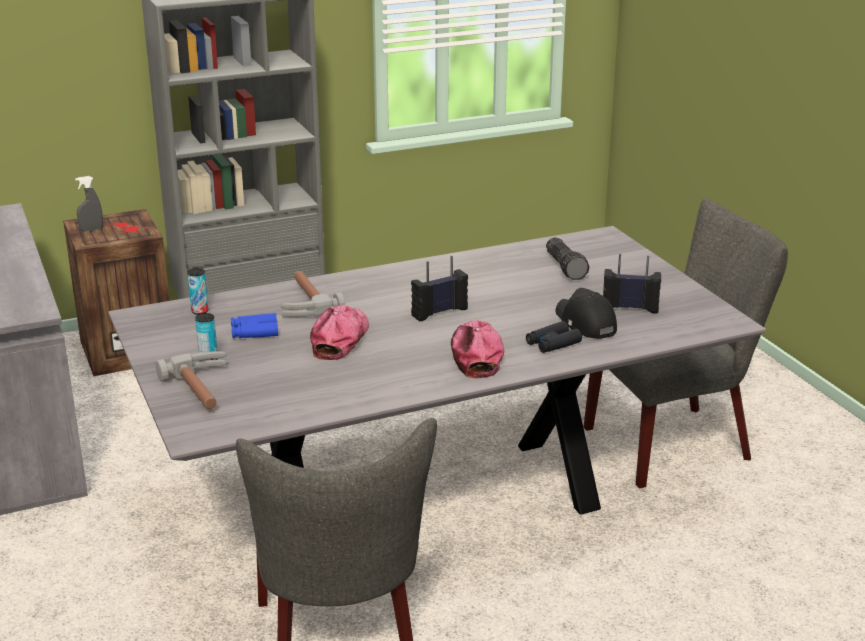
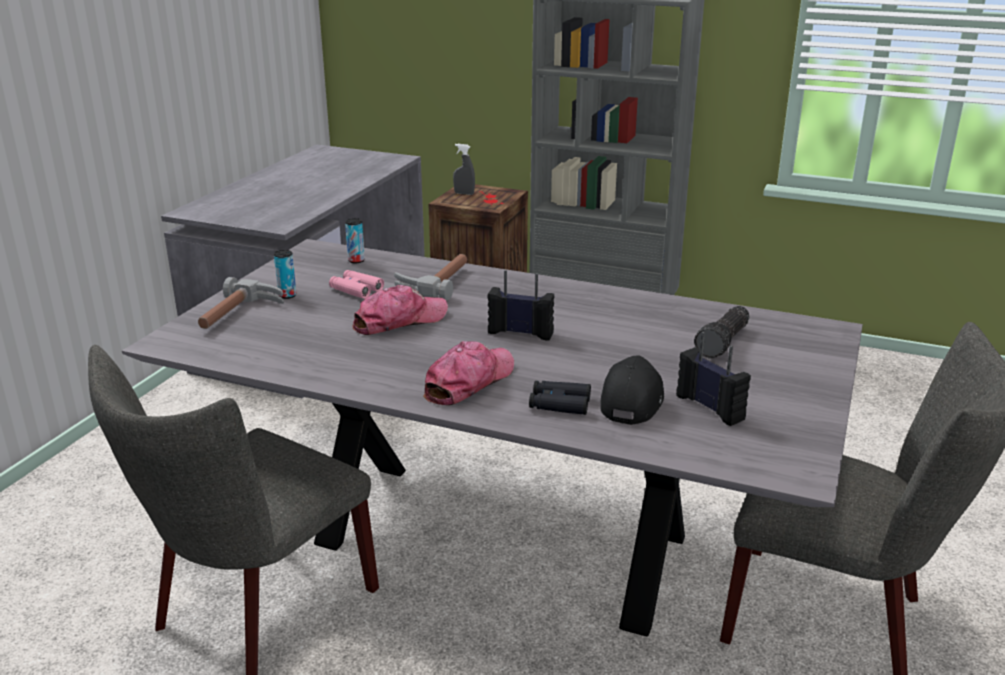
camera: 45 degrees right, 0 degrees up
(254, 332) = (356, 290): blue binoculars -> pink binoculars

